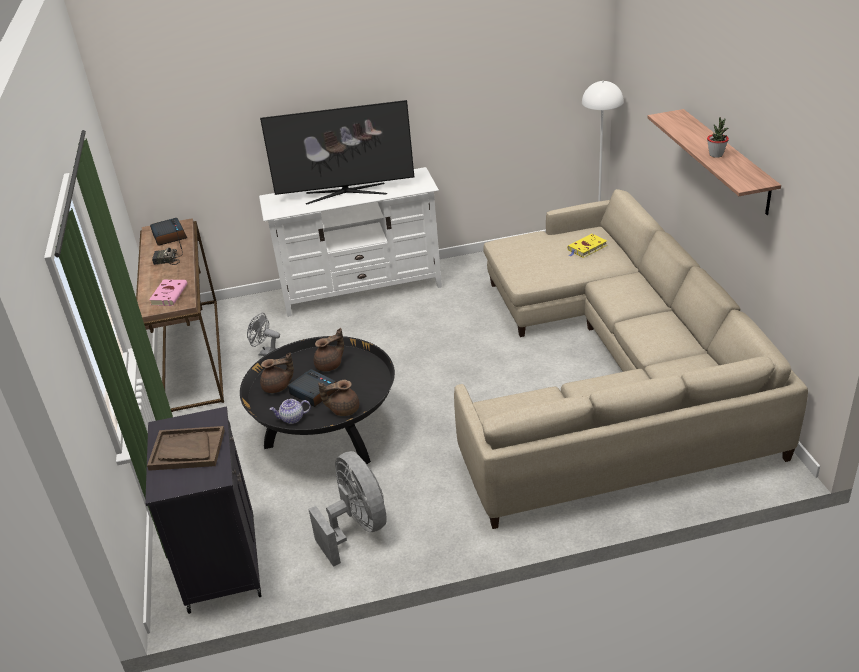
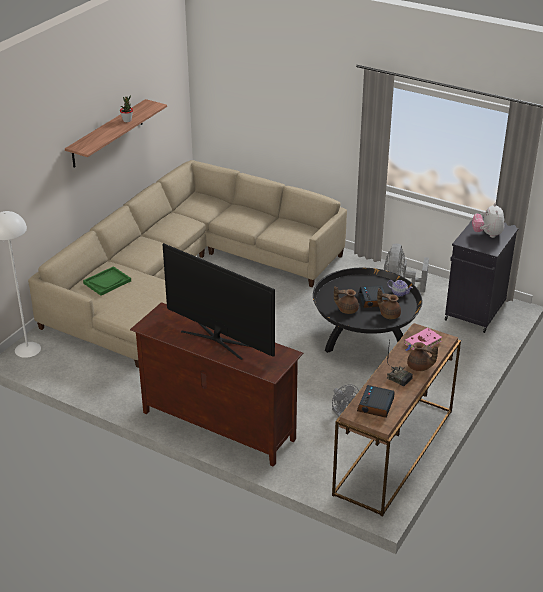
camera: 140 degrees left, 0 degrees up
(187, 450) = (487, 234): brown tray -> plush toy
(343, 409) = (368, 283): brown teapot -> brown teapot (419, 367)
(362, 289) = (217, 426): white tv stand -> brown tv stand
(586, 248) = (107, 282): yellow book -> green tray

